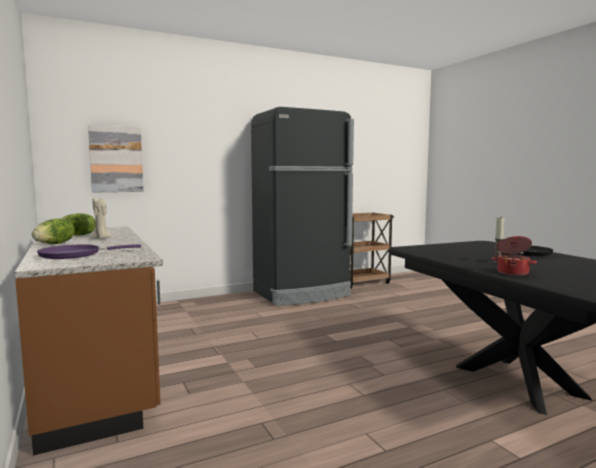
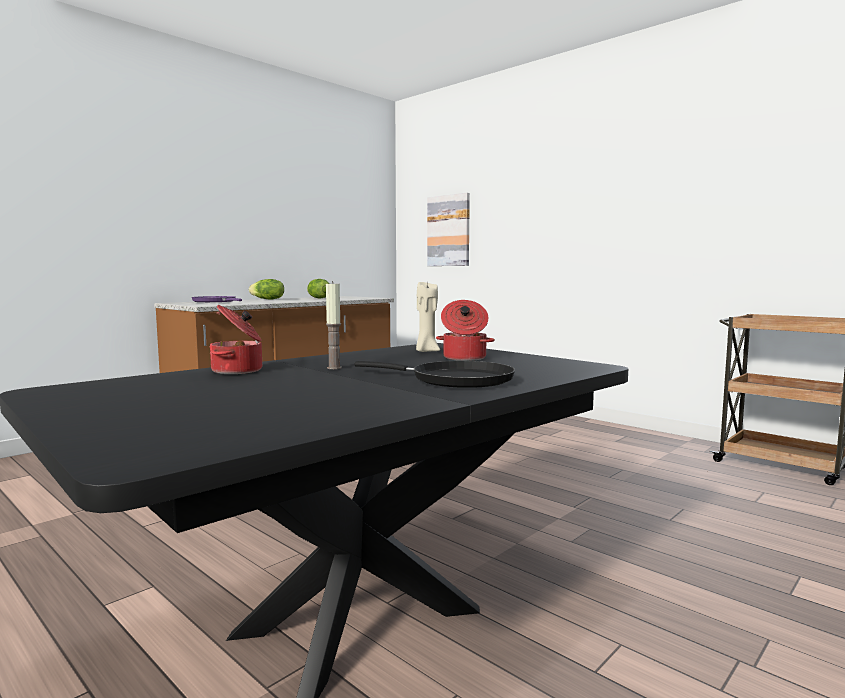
camera: 70 degrees right, 0 degrees up
(101, 238) = (302, 300): beige candle -> beige candle (426, 351)
(302, 294) = (619, 439): black fridge -> none
(459, 249) = (464, 358): none -> cooking pot

